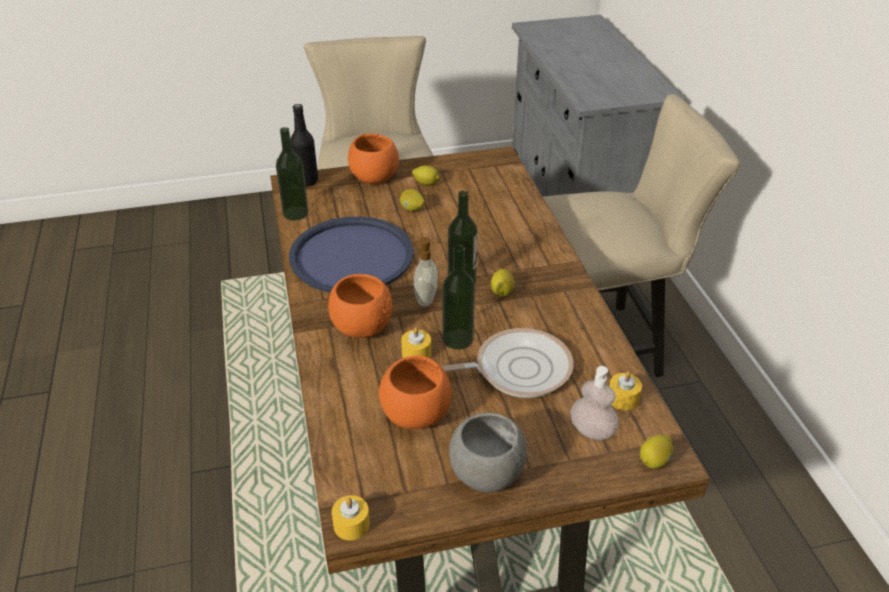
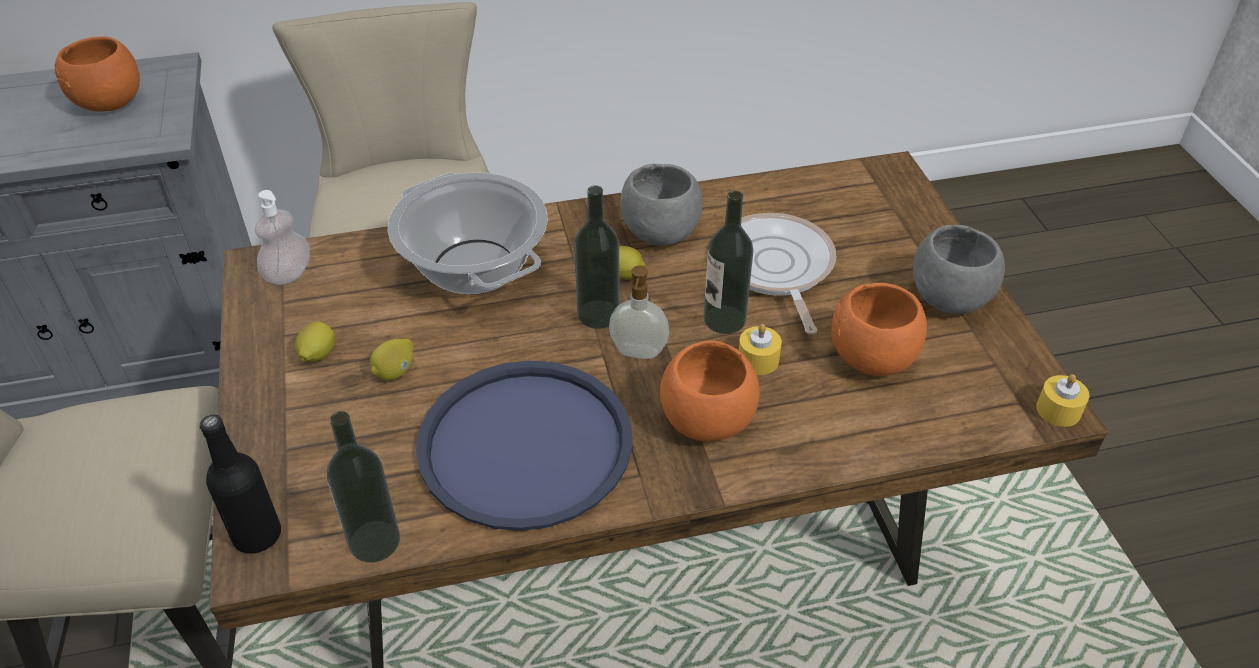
camera: 90 degrees left, 5 degrees up
(374, 178) = (277, 428): orange bowl -> orange bowl (110, 103)
(504, 229) = (473, 267): none -> cooking pot
(551, 310) = (660, 233): none -> grey bowl
(592, 430) = (864, 217): soap dispenser -> soap dispenser (288, 274)
(623, 398) = (811, 191): yellow candle -> none
(654, 461) = (896, 180): lemon -> none

